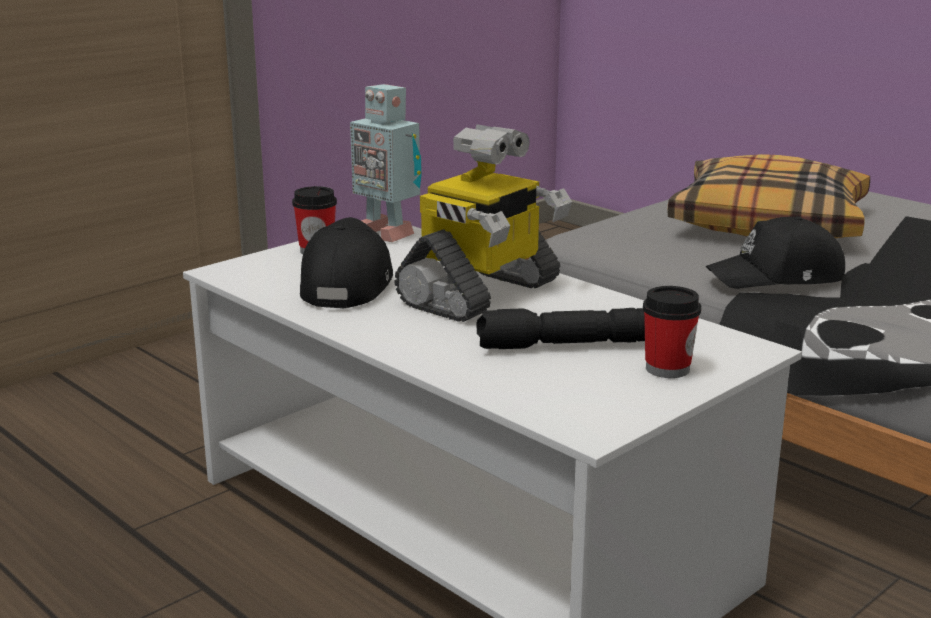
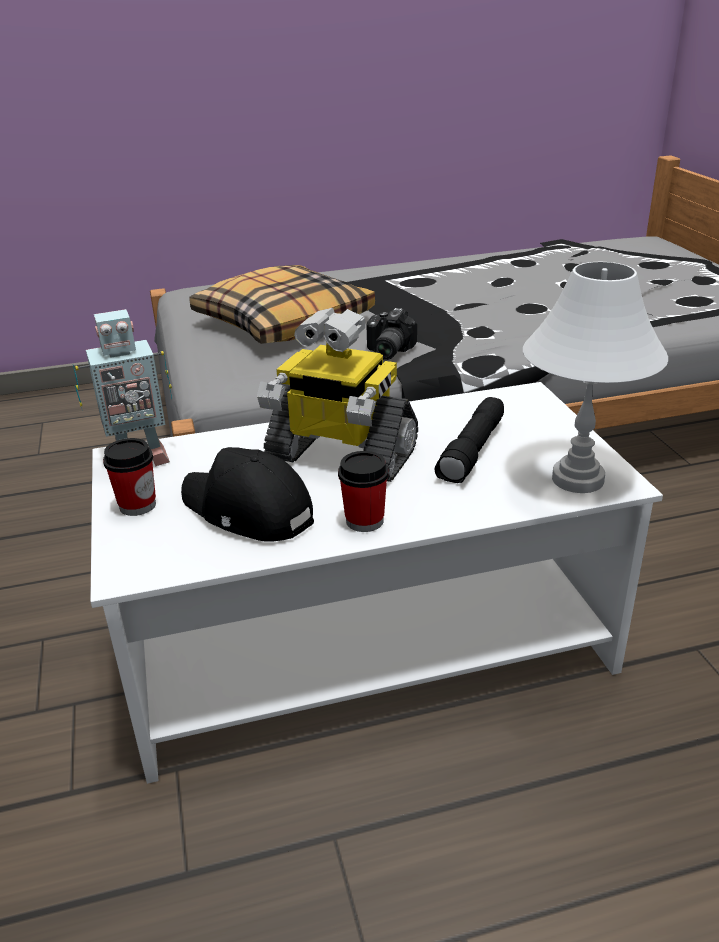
camera: 60 degrees left, 10 degrees up
(481, 294) = (340, 455): toy robot -> toy robot turned 135 degrees clockwise
(570, 406) = (578, 480): none -> white table lamp
(667, 369) = (540, 429): cup -> cup (364, 521)
(778, 277) = (386, 351): black cap -> camera

